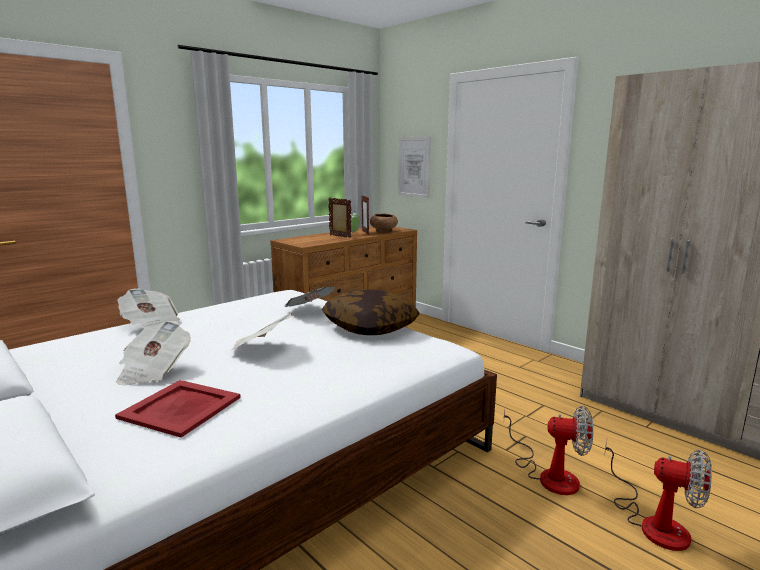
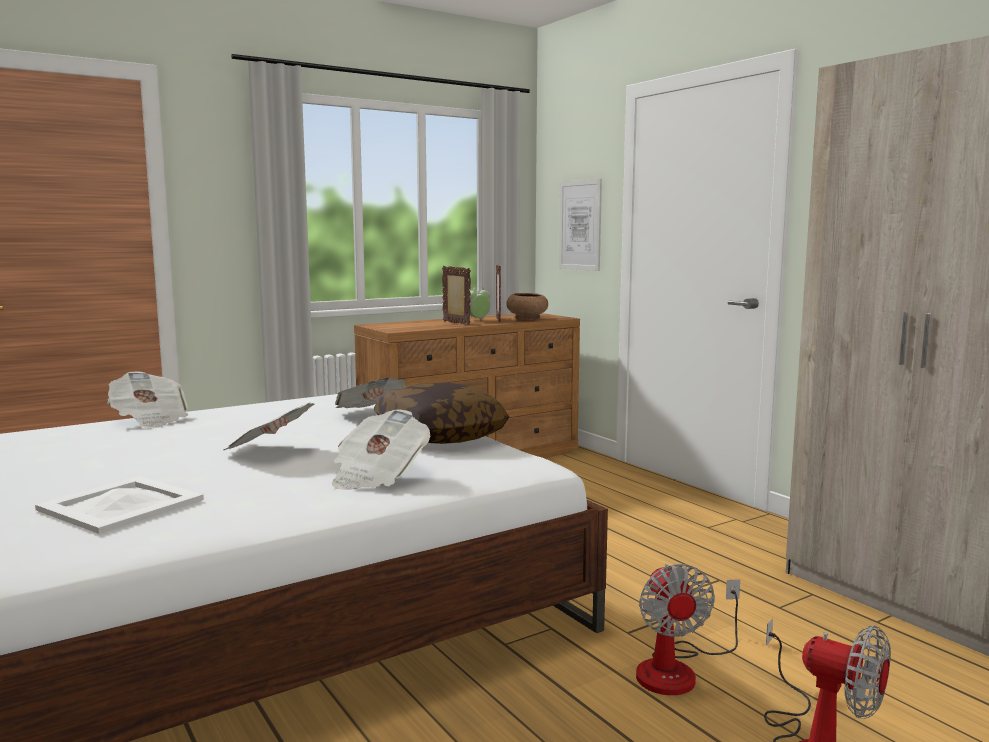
camera: 10 degrees right, 5 degrees down
(153, 371) = (117, 467): newspaper -> newspaper (377, 476)
(179, 408) = (119, 505): red tray -> white tray
(549, 474) = (678, 669): fan -> fan turned 60 degrees clockwise

